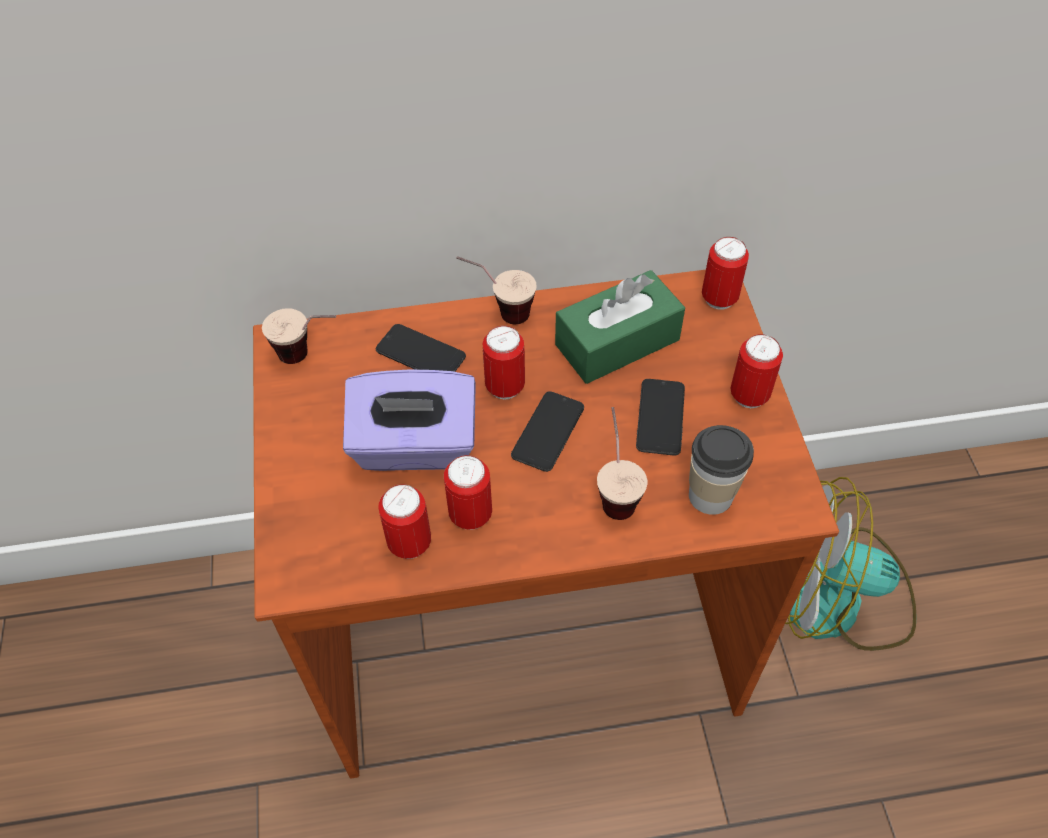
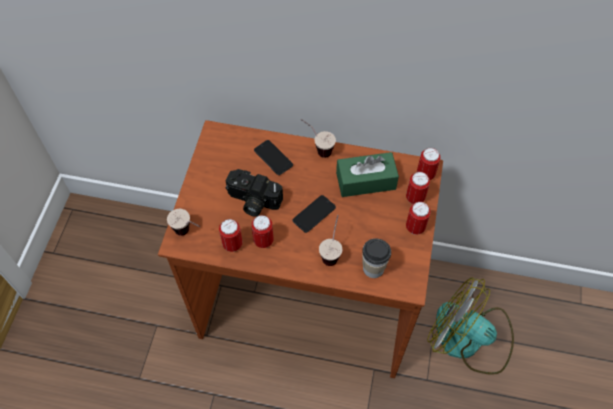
camera: 20 degrees right, 5 degrees up
(309, 357) = (224, 143): cup -> cup (189, 234)
(414, 447) = (252, 201): purple tissue box -> camera
(505, 387) = (304, 186): can -> can (415, 198)
(660, 417) = (368, 224): phone -> none

